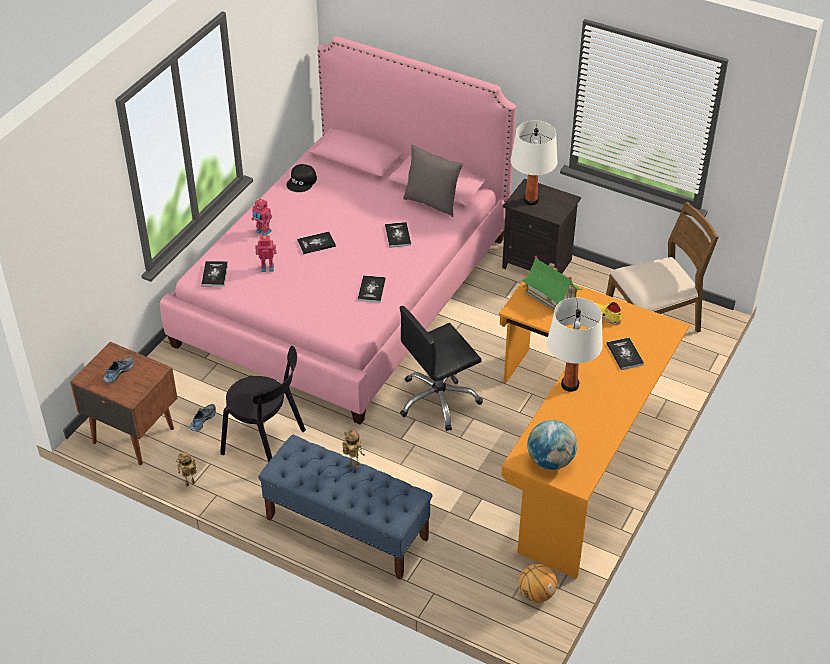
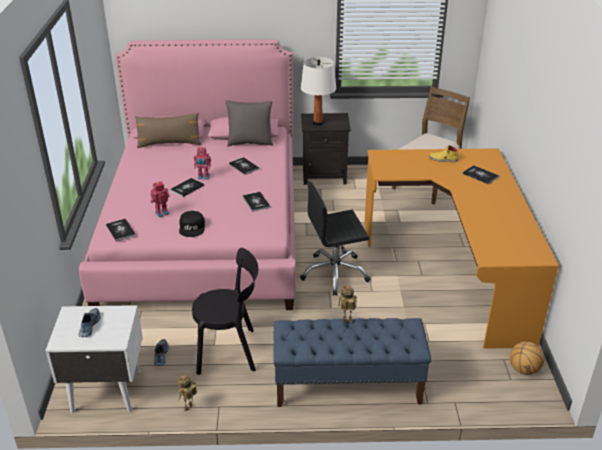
camera: 30 degrees left, 10 degrees down
(132, 434) = (105, 390): brown nightstand -> white nightstand
(263, 232) = (137, 193): toy robot -> toy robot (203, 177)
(302, 182) = (141, 157): black cap -> black cap (192, 227)
(344, 172) = (169, 144): none -> brown pillow
(438, 400) = (334, 274): black office chair -> black office chair turned 45 degrees clockwise
(550, 296) = (396, 160): toy house -> none
(550, 461) = (508, 251): globe -> none
(569, 385) = (467, 203): white table lamp -> none

